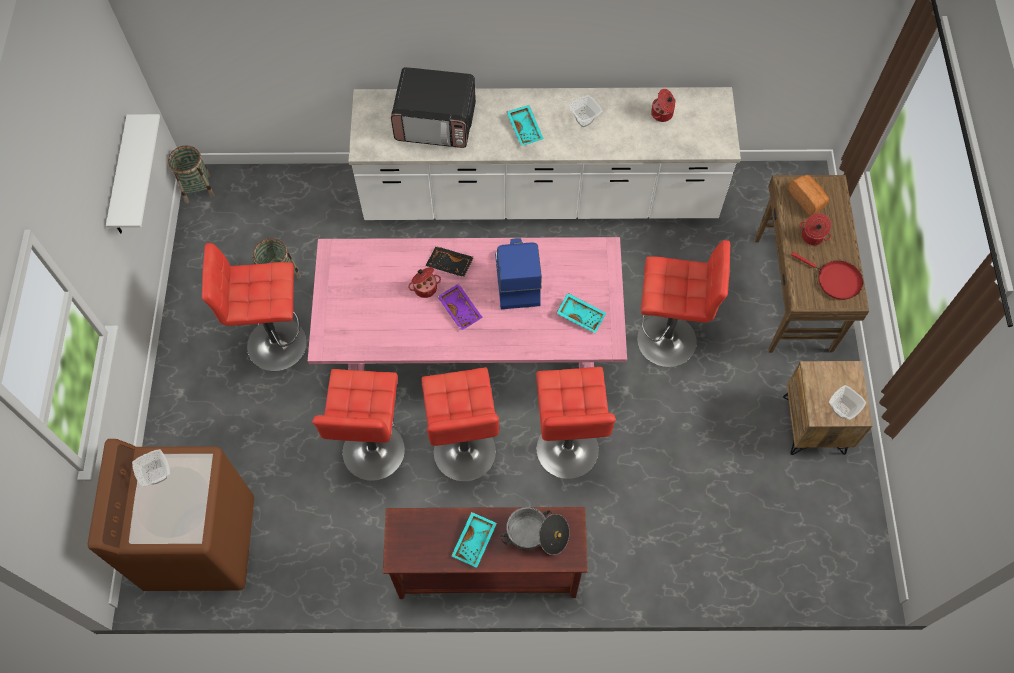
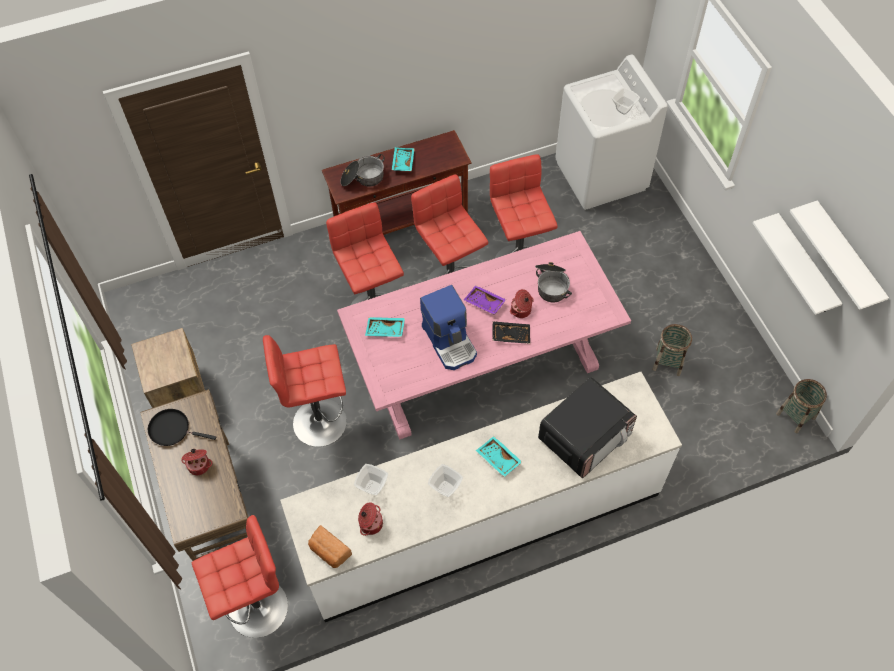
camera: 160 degrees right, 5 degrees down
(104, 99) = (846, 257): none -> white shelf
(201, 542) = (601, 176): brown washing machine -> white washing machine
(276, 344) = (637, 312): red stool -> red stool (259, 608)
(377, 304) = (551, 285): none -> cooking pot
(436, 122) = (585, 436): microwave -> microwave turned 150 degrees clockwise
(807, 199) = (208, 502): bread -> bread (329, 551)
(835, 280) = (172, 429): red frying pan -> black frying pan
(841, 411) = (157, 346): bowl -> bowl (372, 486)

